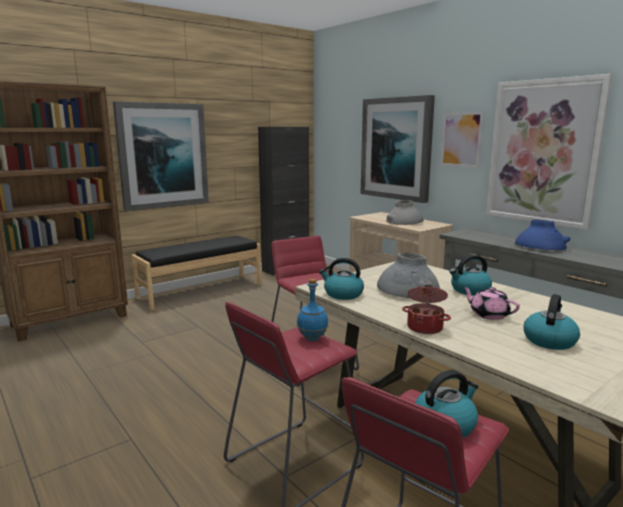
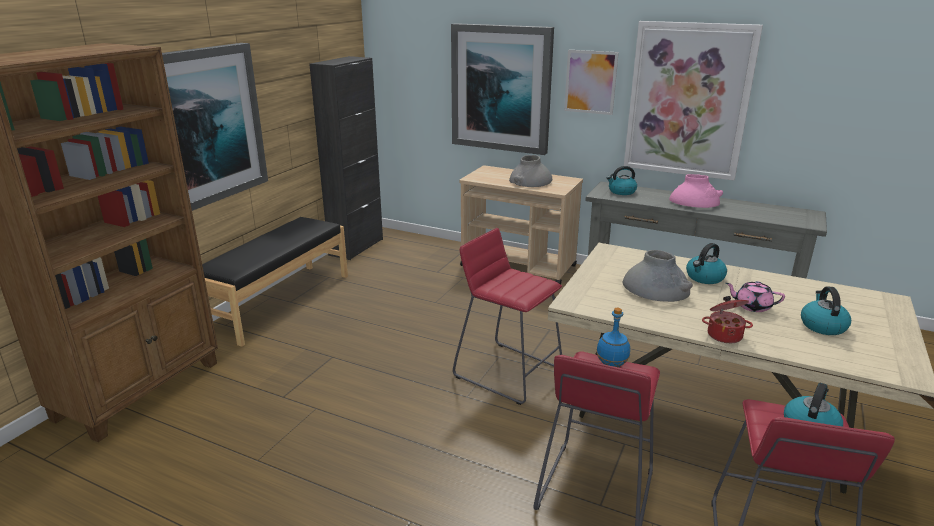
camera: 25 degrees left, 10 degrees up
(342, 294) = (607, 308): kettle -> kettle (621, 192)
(540, 246) = (694, 202): blue vase -> pink vase

